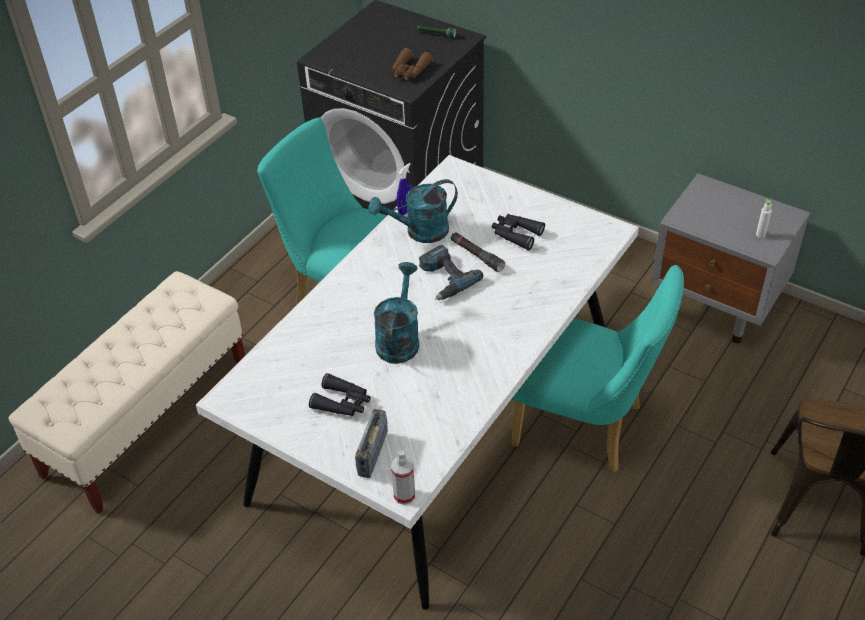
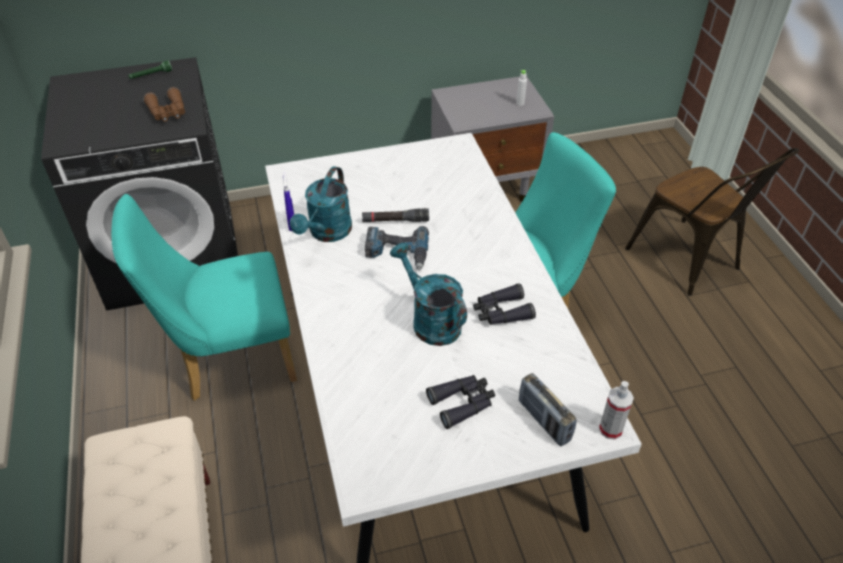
camera: 50 degrees left, 0 degrees up
(516, 234) = (400, 188): black binoculars -> black binoculars (501, 312)

